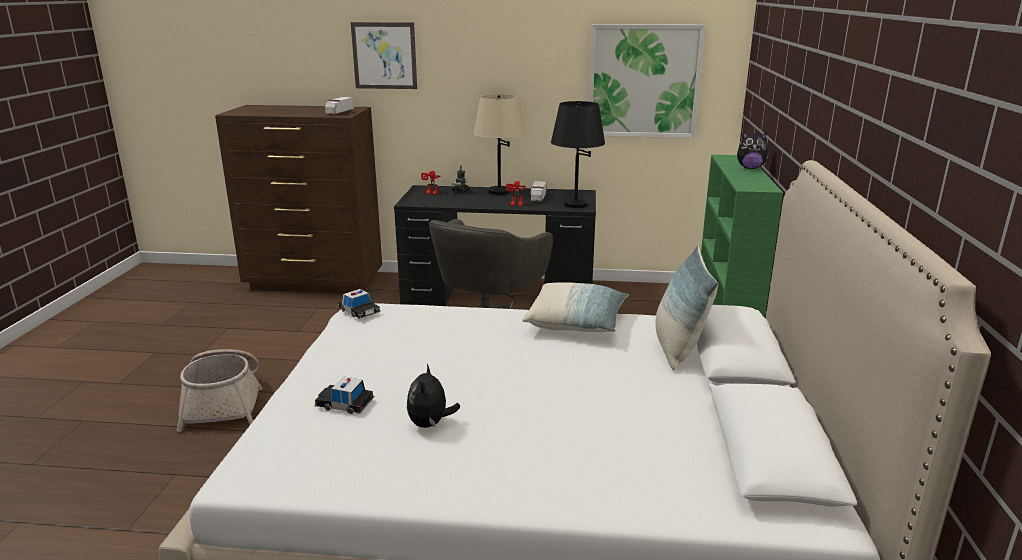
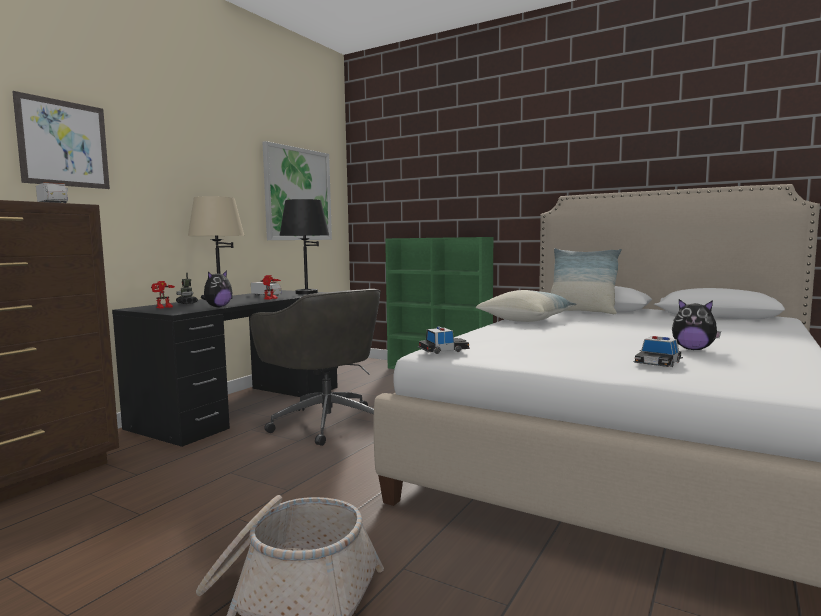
camera: 65 degrees left, 15 degrees down
(750, 168) = (432, 237): plush toy -> plush toy (218, 307)

